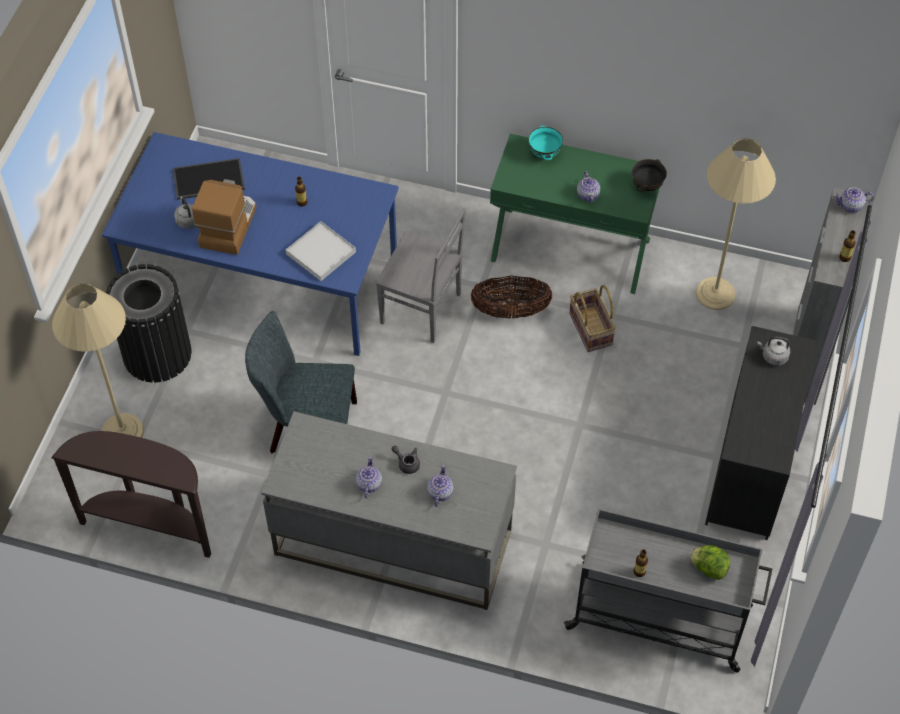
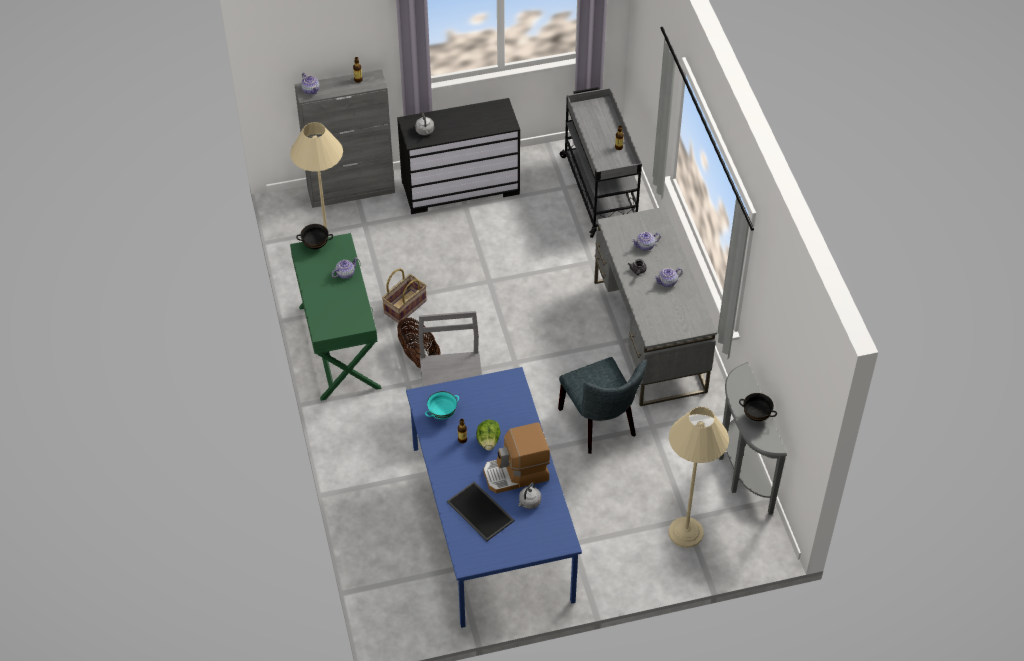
camera: 120 degrees left, 5 degrees down
(118, 457) = (756, 416): none -> black bowl
(150, 525) = (741, 472): brown console table -> grey console table
(157, 354) = (607, 550): black trash can -> none
(321, 253) = (501, 404): white tray -> none
(545, 154) = (321, 313): turquoise bowl -> turquoise bowl (442, 414)
(708, 568) = (592, 120): lettuce -> lettuce (488, 441)

